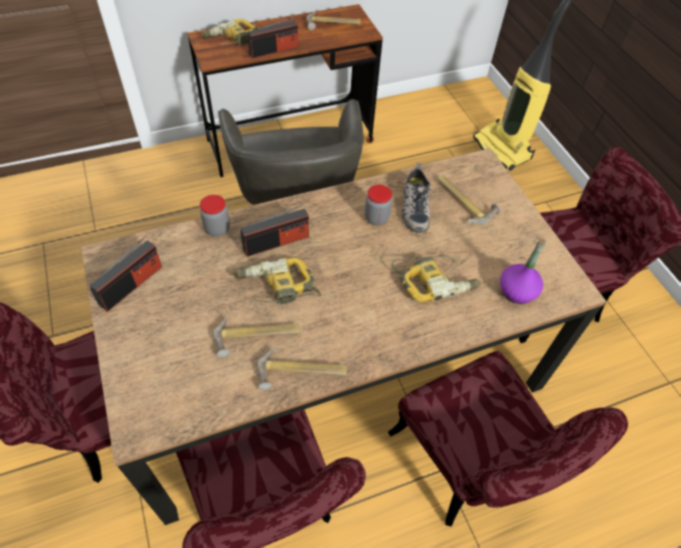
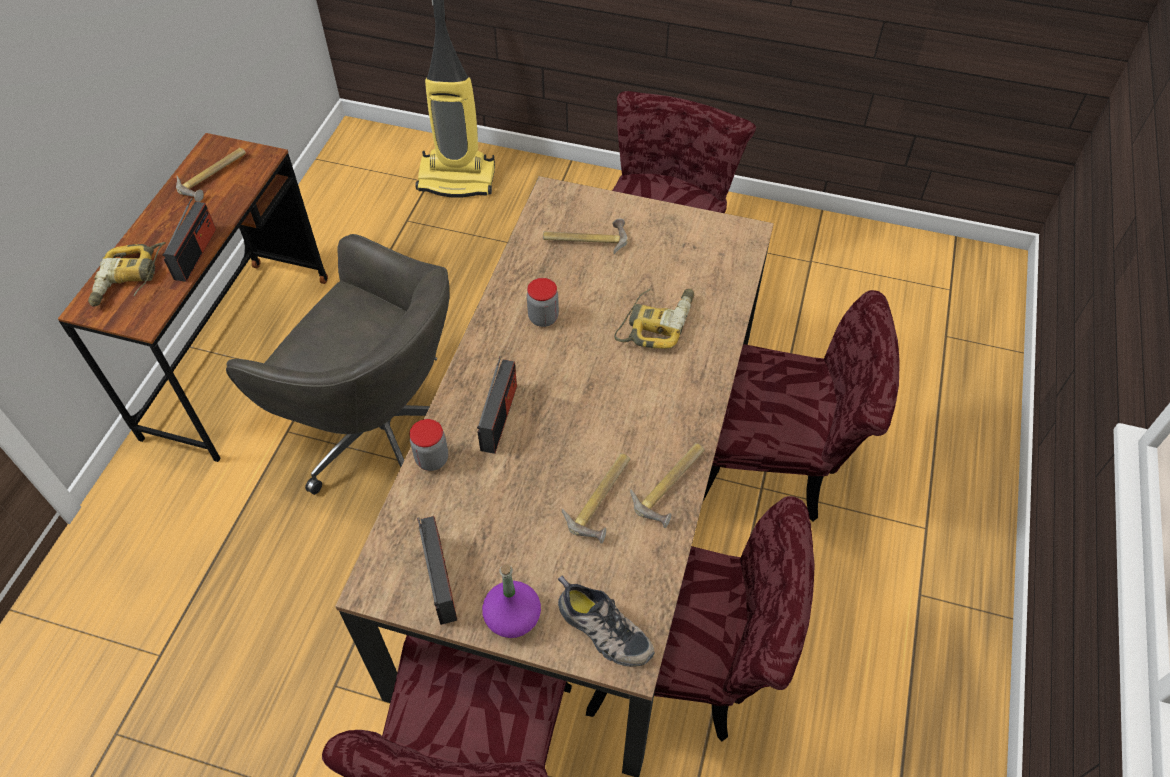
camera: 50 degrees left, 0 degrees up
(276, 288) = (557, 450): power drill -> none
(414, 207) = (556, 280): shoe -> shoe (602, 630)
(516, 291) = (715, 273): purple bottle -> purple bottle (512, 617)

